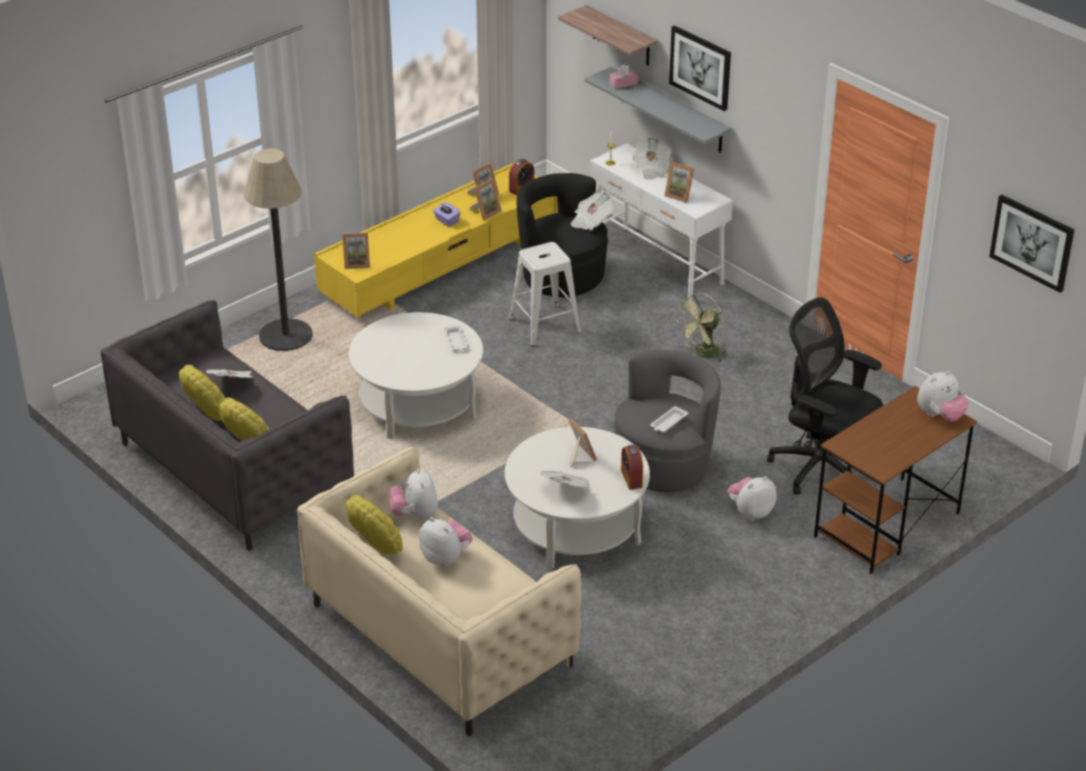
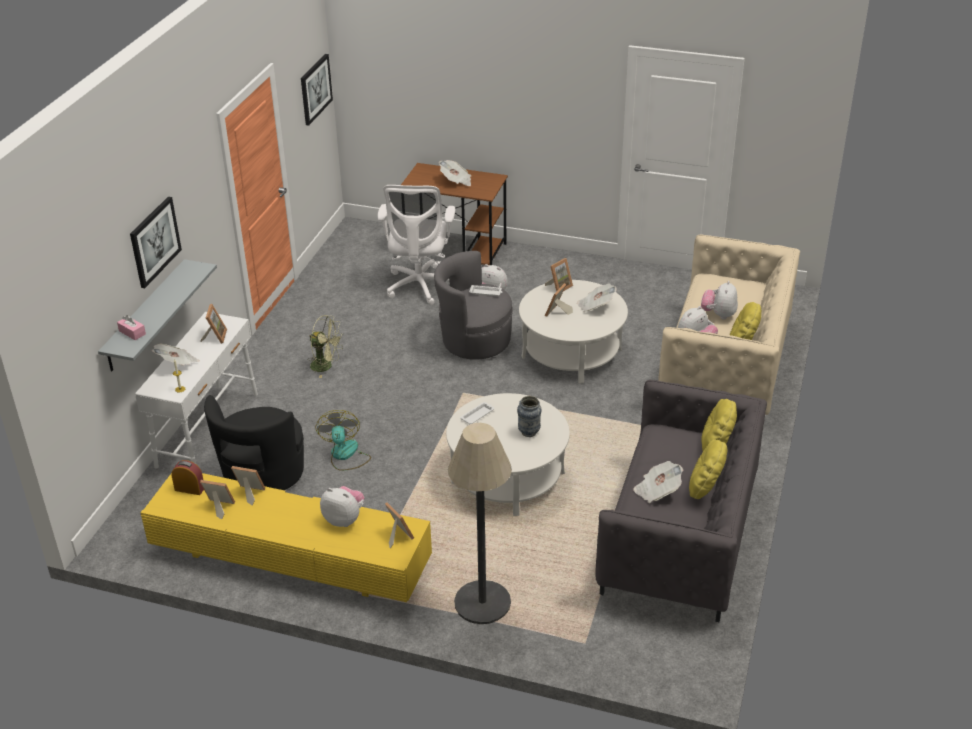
camera: 120 degrees left, 0 degrees up
(400, 360) = (529, 432): none -> vase
(446, 221) = (281, 511): purple tissue box -> none
(544, 325) = (345, 455): white stool -> fan
(591, 221) = (237, 415): newspaper -> newspaper (456, 181)
(621, 36) = (97, 309): shelf -> none
(631, 479) = (559, 287): alarm clock -> picture frame
(825, 468) = (419, 283): black office chair -> white office chair
(940, 416) = (424, 173): plush toy -> plush toy (344, 519)

